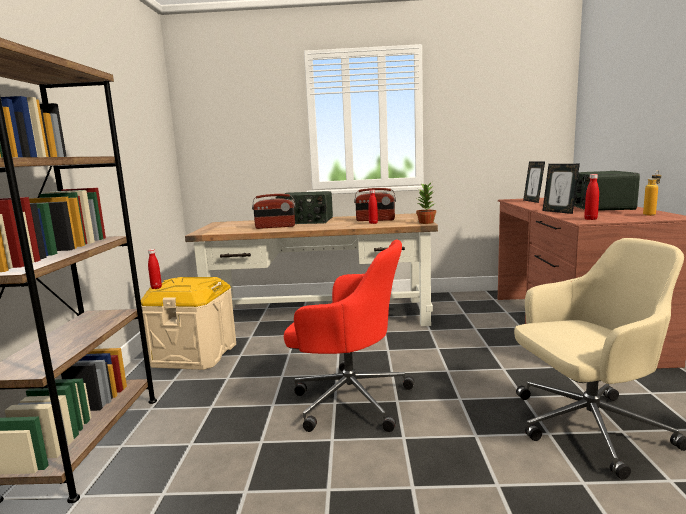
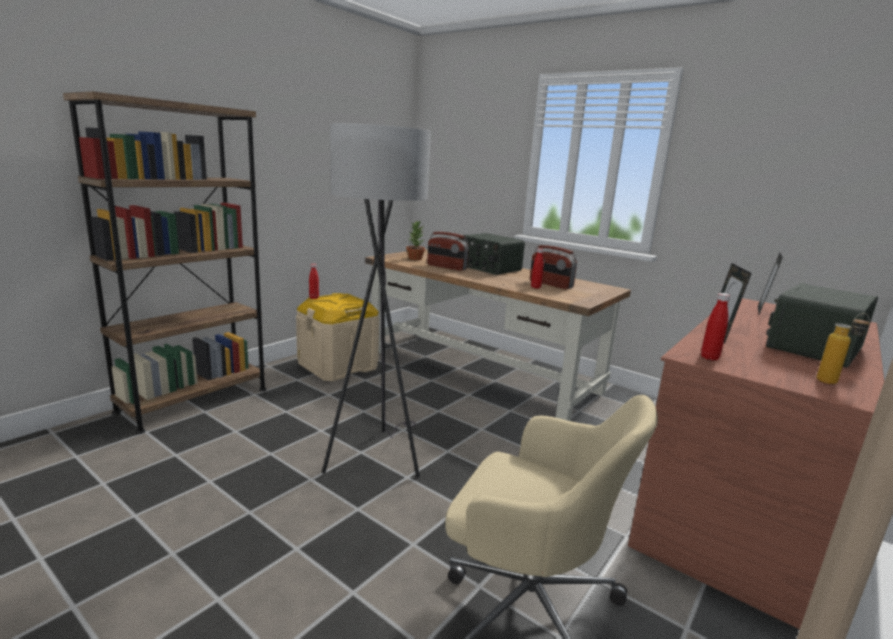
camera: 35 degrees right, 5 degrees up
(349, 399) = (375, 455): red office chair -> grey floor lamp
(426, 222) = (586, 302): potted plant -> potted plant (415, 259)

